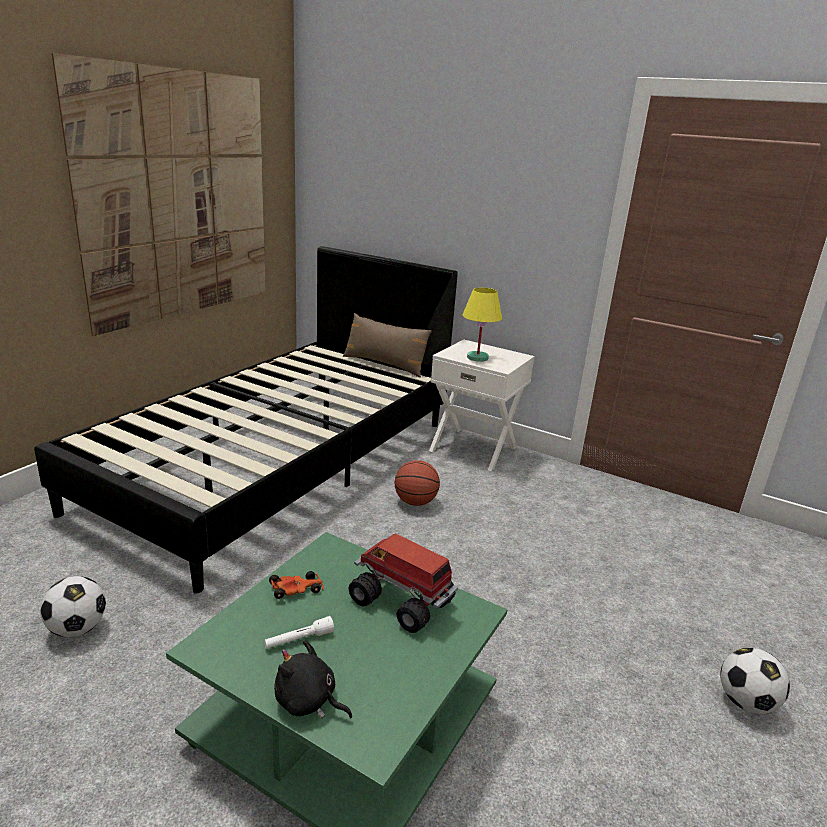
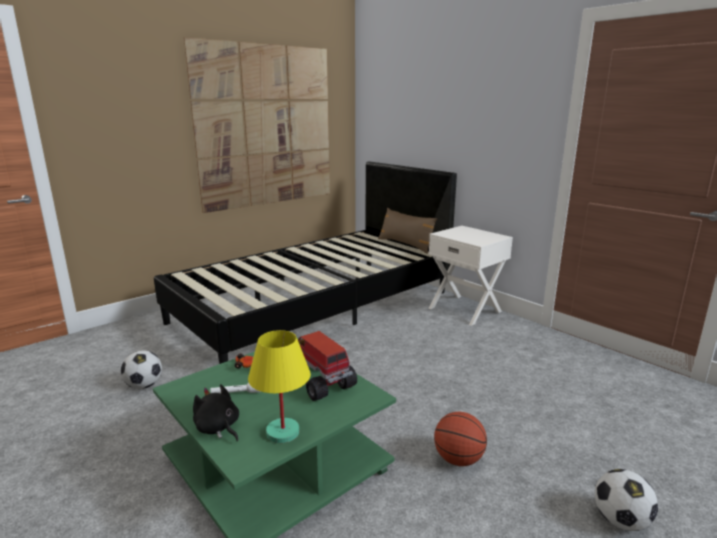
camera: 20 degrees right, 5 degrees down
(415, 502) = (400, 339): basketball -> basketball (458, 459)
(477, 358) = (463, 236): yellow table lamp -> yellow table lamp (282, 433)

